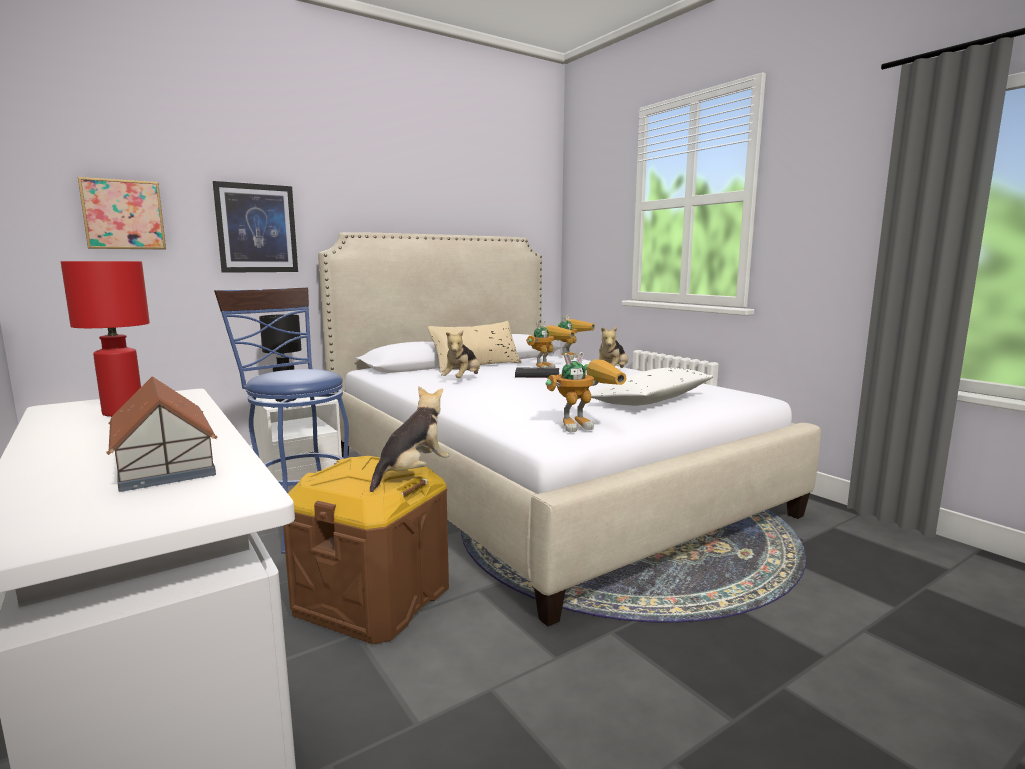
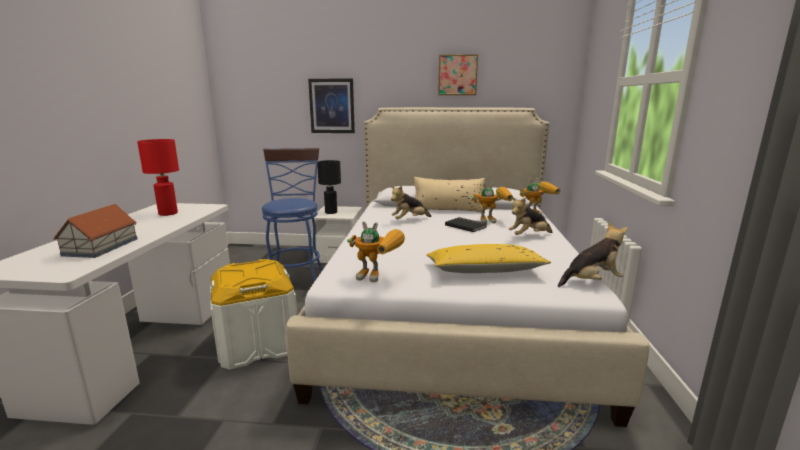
camera: 40 degrees right, 5 degrees up
(123, 215) = (266, 100): picture -> picture (457, 75)
(372, 599) = (257, 344): brown storage box -> white storage box
(412, 473) = (266, 279): plush toy -> plush toy (591, 281)
(652, 401) = (484, 271): white pillow -> yellow pillow

